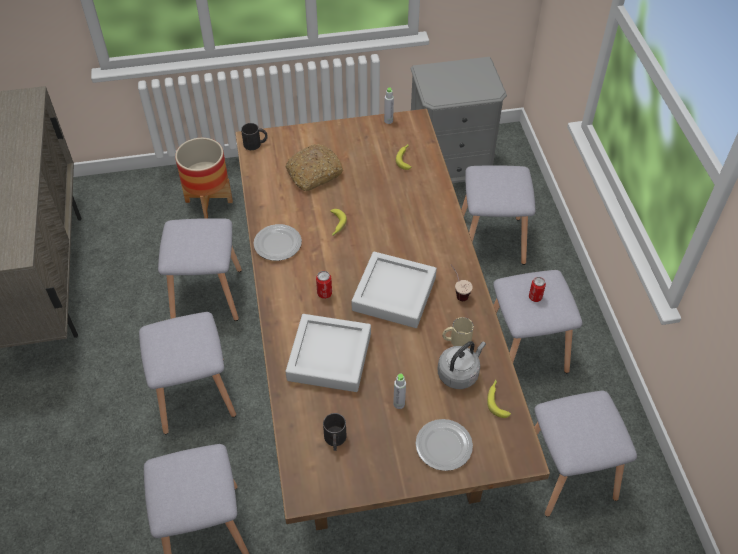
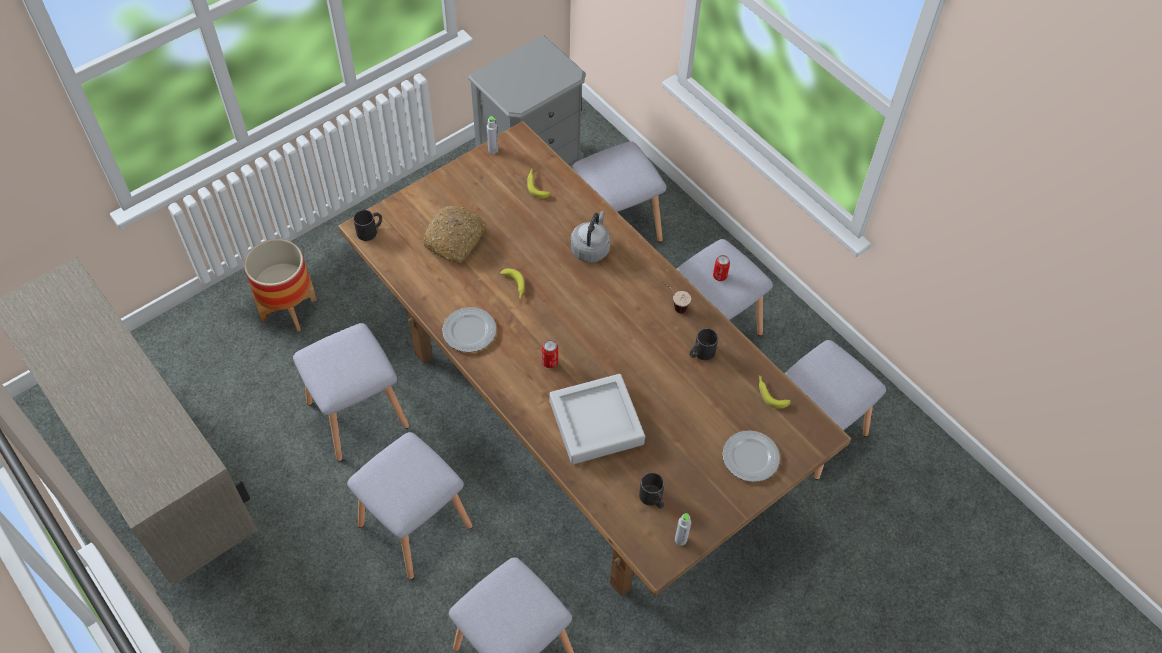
camera: 30 degrees left, 5 degrees up
(394, 294) = (616, 333): grey tray -> none
(399, 404) = (688, 437): grey bottle -> grey bottle (680, 539)
(456, 340) = (701, 353): beige mug -> black mug
(459, 373) = (723, 383): grey kettle -> grey kettle (591, 248)

